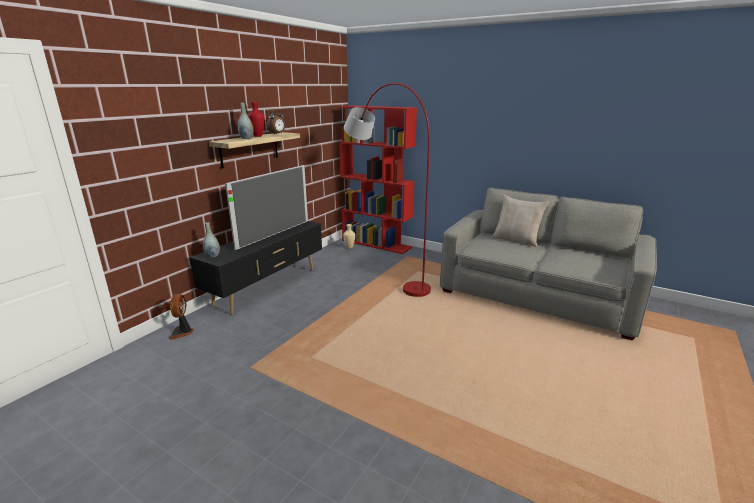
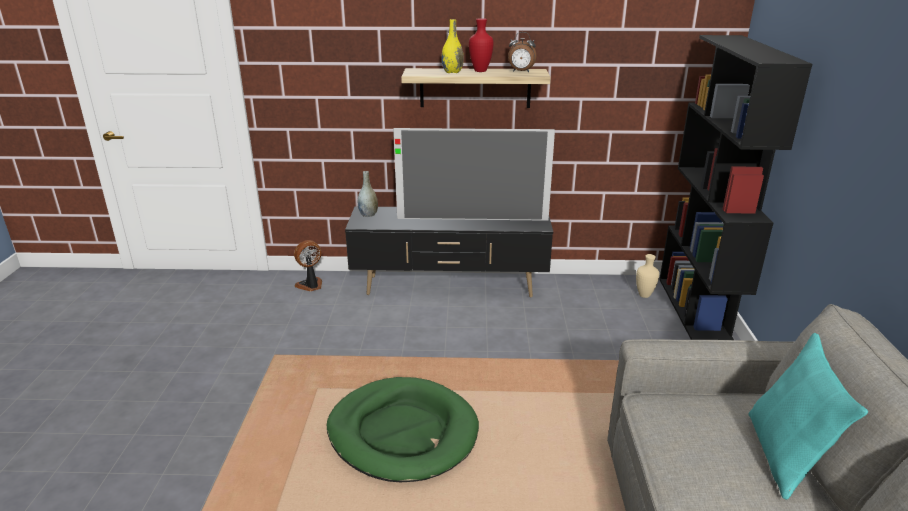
camera: 60 degrees right, 5 degrees up
(246, 138) = (452, 72): grey vase -> yellow vase
(377, 244) = (697, 314): red bookcase -> black bookcase
(382, 339) = (403, 433): none -> green dog bed
(384, 273) = (600, 361): red floor lamp -> none
(516, 240) = (785, 456): beige pillow -> turquoise pillow

